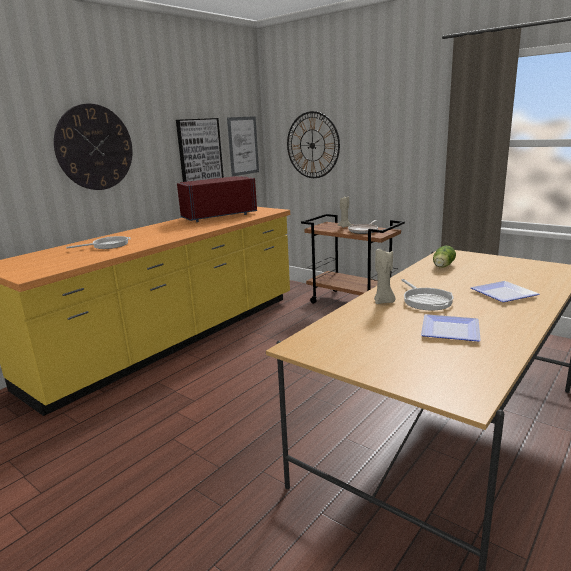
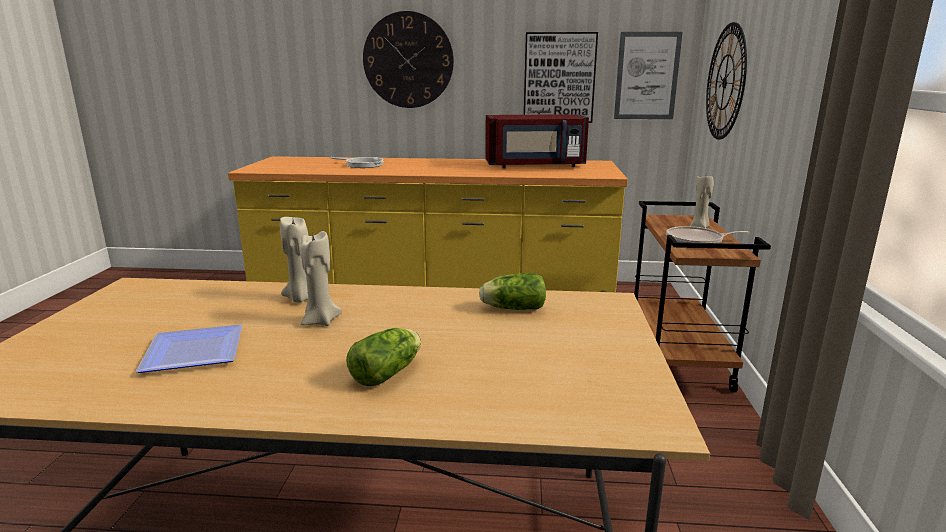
camera: 55 degrees right, 0 degrees up
(218, 216) = (535, 165): red microwave -> red microwave turned 150 degrees clockwise
(426, 300) = (320, 321): frying pan -> beige candle
(503, 295) = (389, 372): plate -> lettuce

